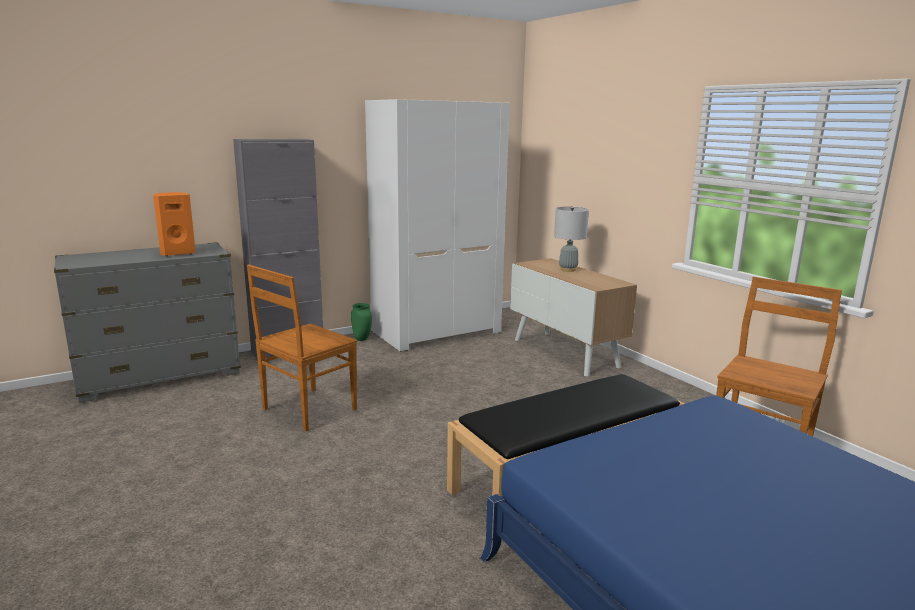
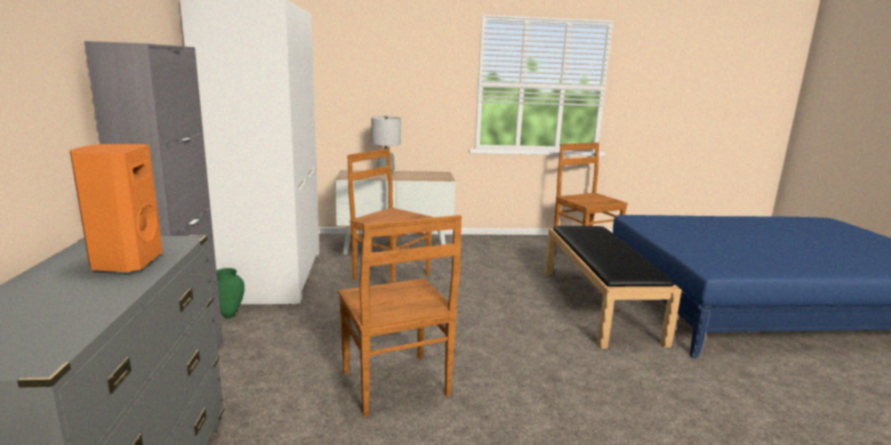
camera: 65 degrees left, 0 degrees up
(493, 366) = (389, 276): none -> brown chair

